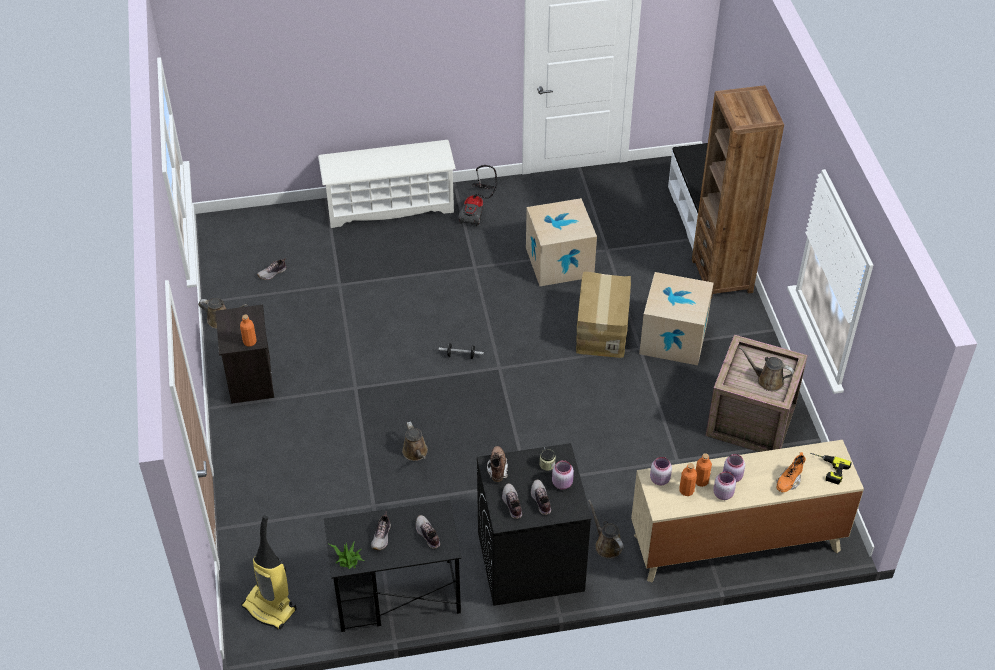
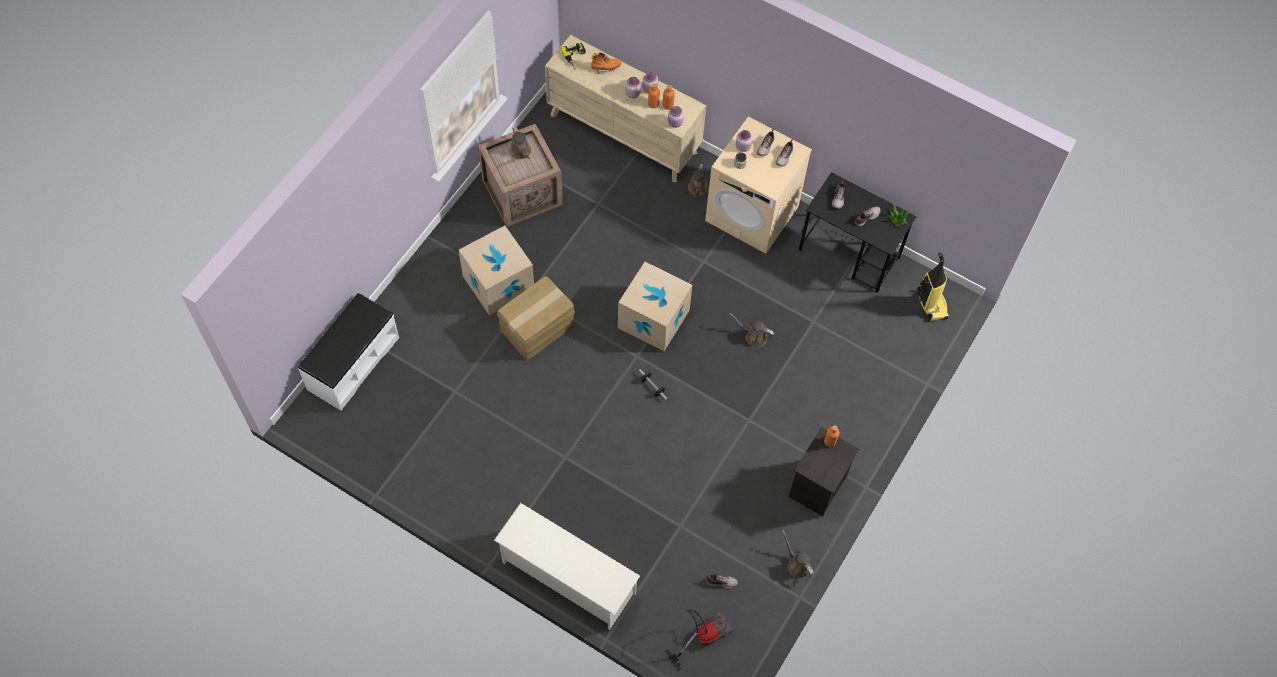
camera: 140 degrees left, 15 degrees up
(416, 453) = (753, 336): brown watering can -> brown watering can turned 90 degrees counterclockwise
(477, 210) = (505, 513): vacuum cleaner -> vacuum cleaner (702, 636)
(497, 468) = (771, 183): brown boot -> none
(529, 562) = (752, 213): black washing machine -> beige washing machine
(559, 262) = (500, 409): cardboard box -> cardboard box (653, 319)
(722, 276) = (405, 302): brown bookcase -> none

